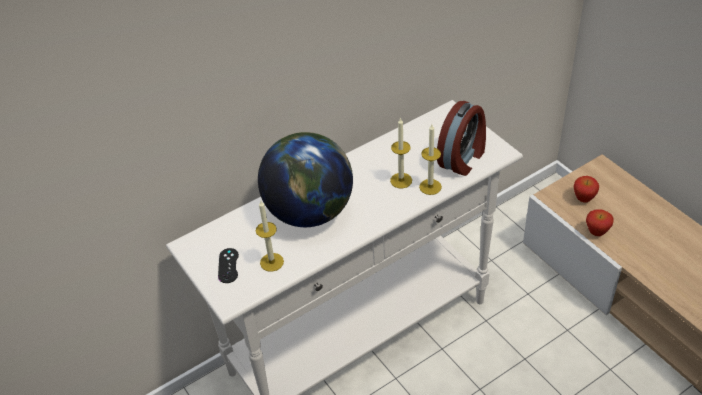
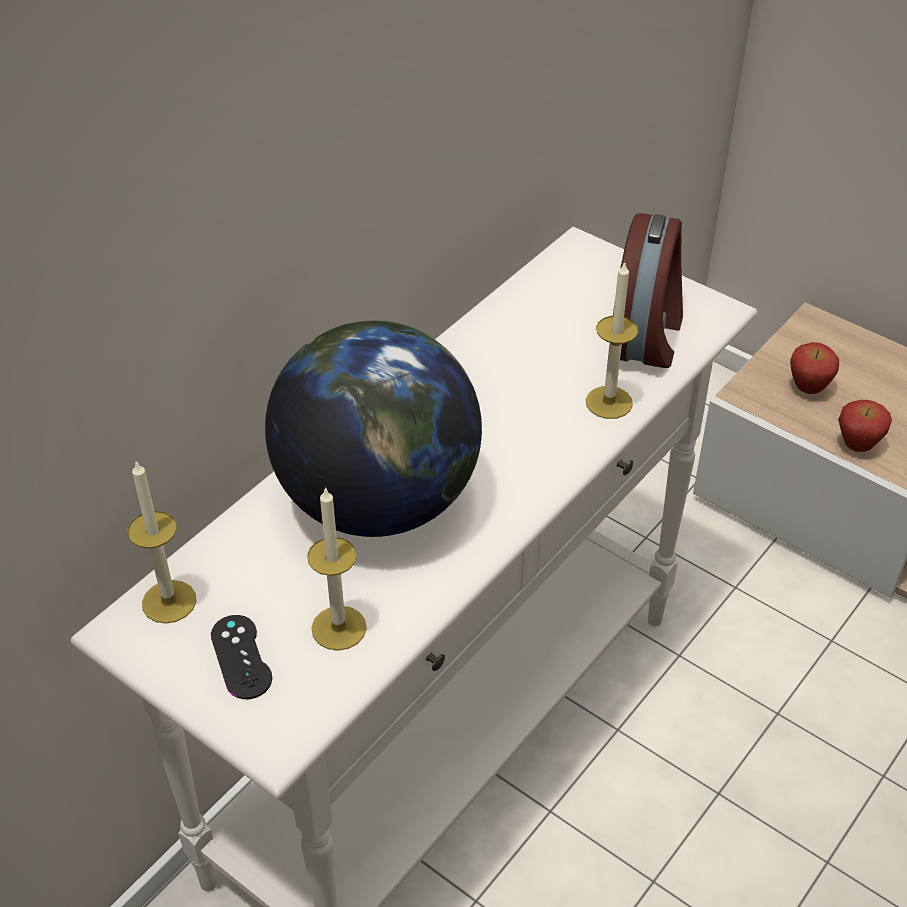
camera: 20 degrees left, 0 degrees up
(401, 180) = (544, 400): candle -> candle (169, 601)

